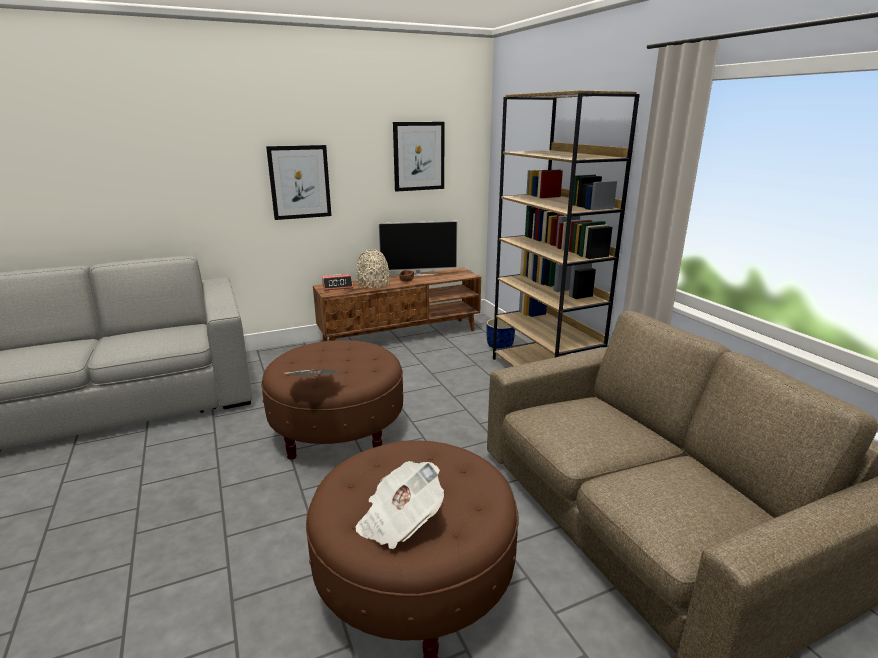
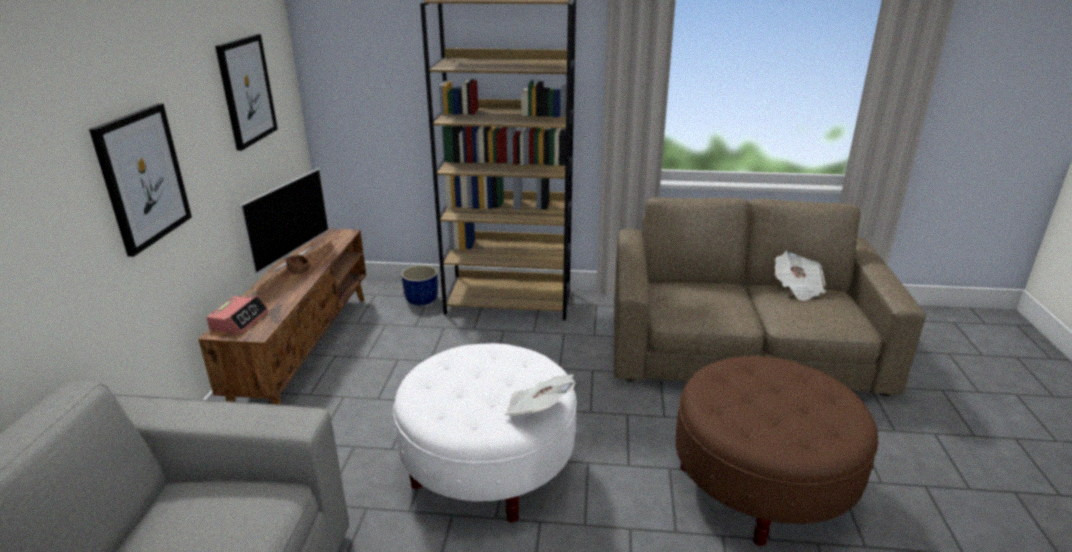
camera: 60 degrees left, 5 degrees up
(338, 431) = (488, 466): brown ottoman -> white ottoman
(373, 284) = (276, 295): beige vase -> none
(399, 521) = (814, 419): newspaper -> newspaper (797, 288)

